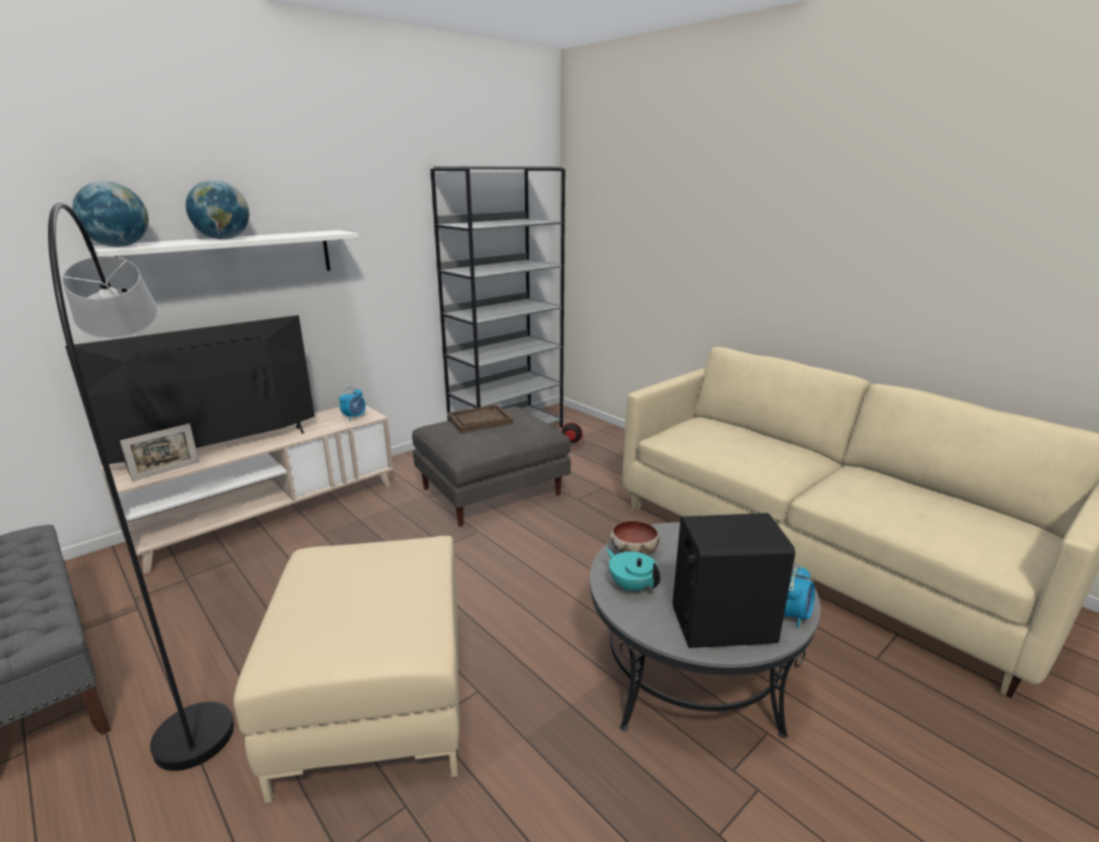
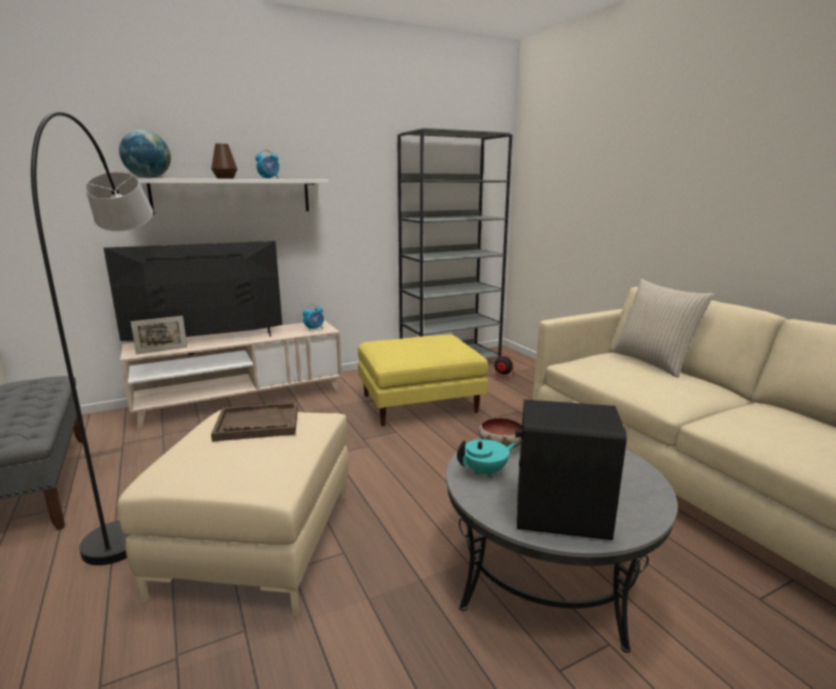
camera: 15 degrees right, 5 degrees down
(224, 239) = (225, 178): globe -> brown vase
(479, 420) = (413, 340): brown tray -> brown tray (257, 424)
(493, 490) = (420, 403): grey ottoman -> yellow ottoman
(631, 585) = (485, 471): turquoise teapot -> turquoise teapot turned 90 degrees clockwise
(743, 428) = (652, 362): none -> beige pillow
(795, 615) = (643, 520): alarm clock -> alarm clock (269, 178)

